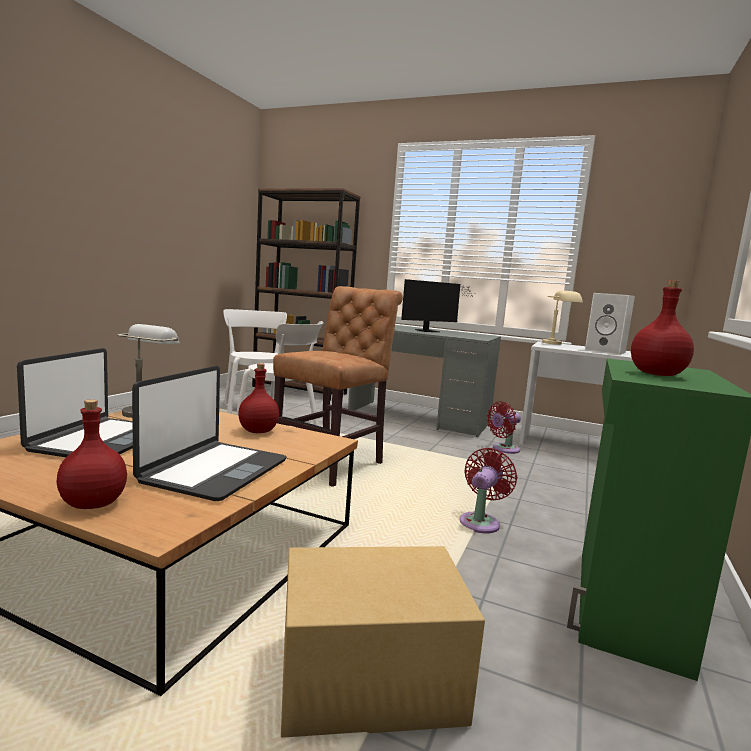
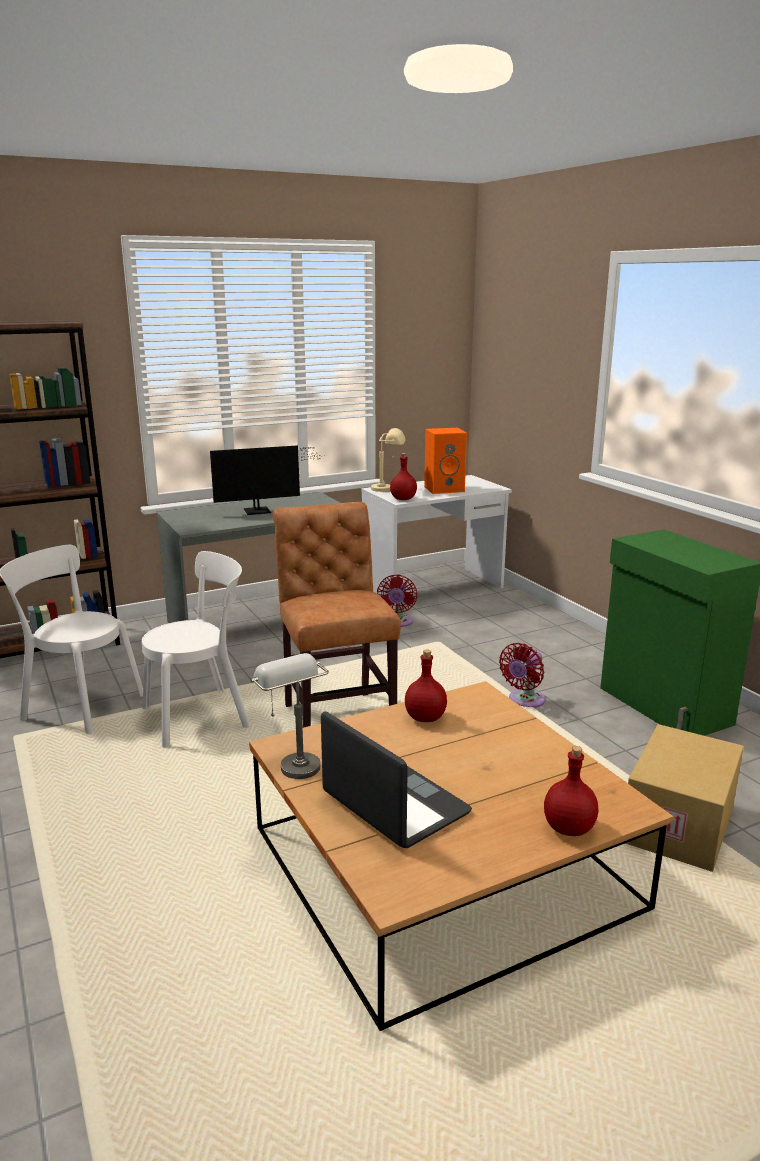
camera: 50 degrees left, 10 degrees up
(214, 471) = (525, 763): laptop -> none
(430, 331) = (262, 511): monitor -> monitor turned 60 degrees clockwise
(481, 521) = (524, 701): red fan -> red fan turned 120 degrees counterclockwise
(606, 351) = (445, 489): white speaker -> orange speaker
(656, 374) = (688, 554): red bottle -> red bottle (403, 499)

